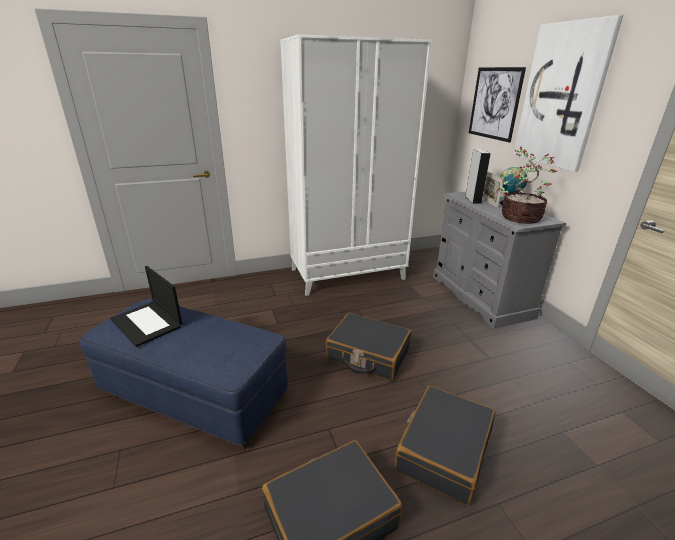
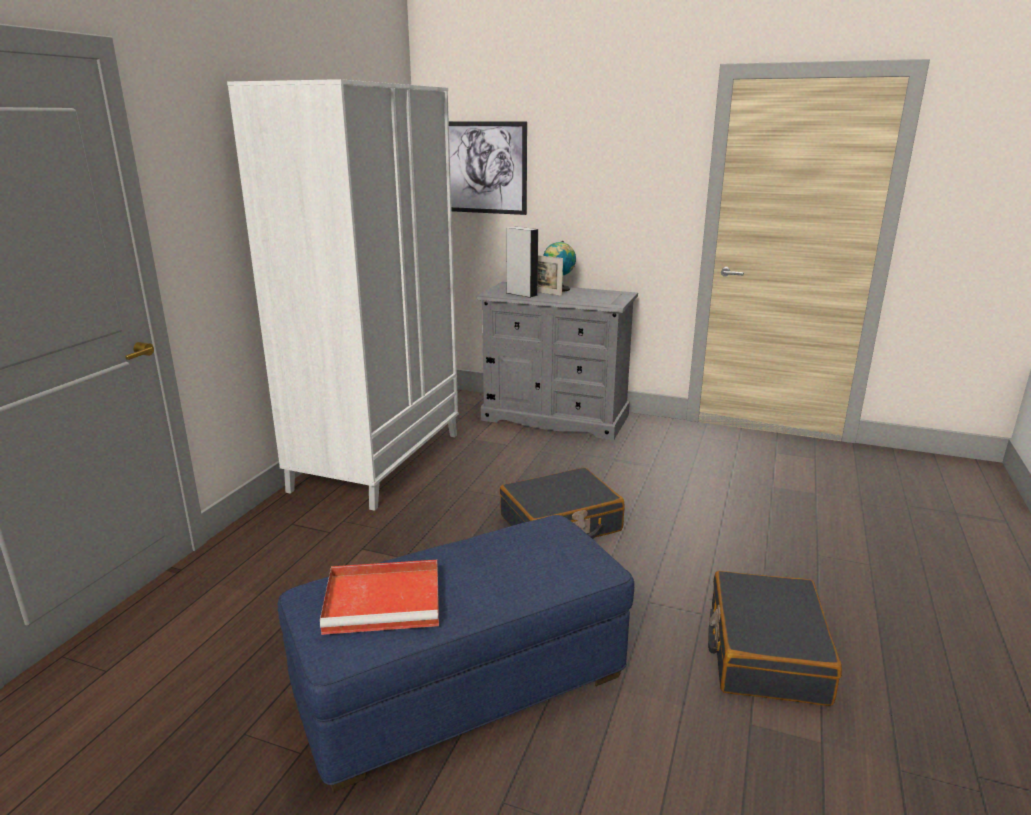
camera: 50 degrees left, 5 degrees down
(148, 323) = (386, 600): laptop -> red tray
(443, 450) = (741, 550): black suitcase -> none
(519, 218) = (599, 298): potted plant -> none
(561, 96) = (589, 154): picture -> none

